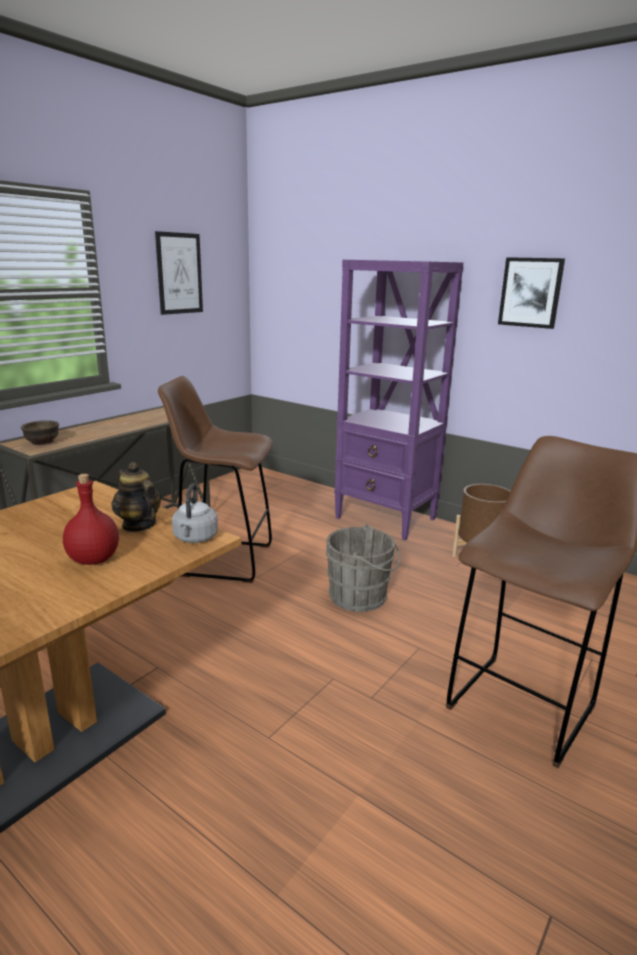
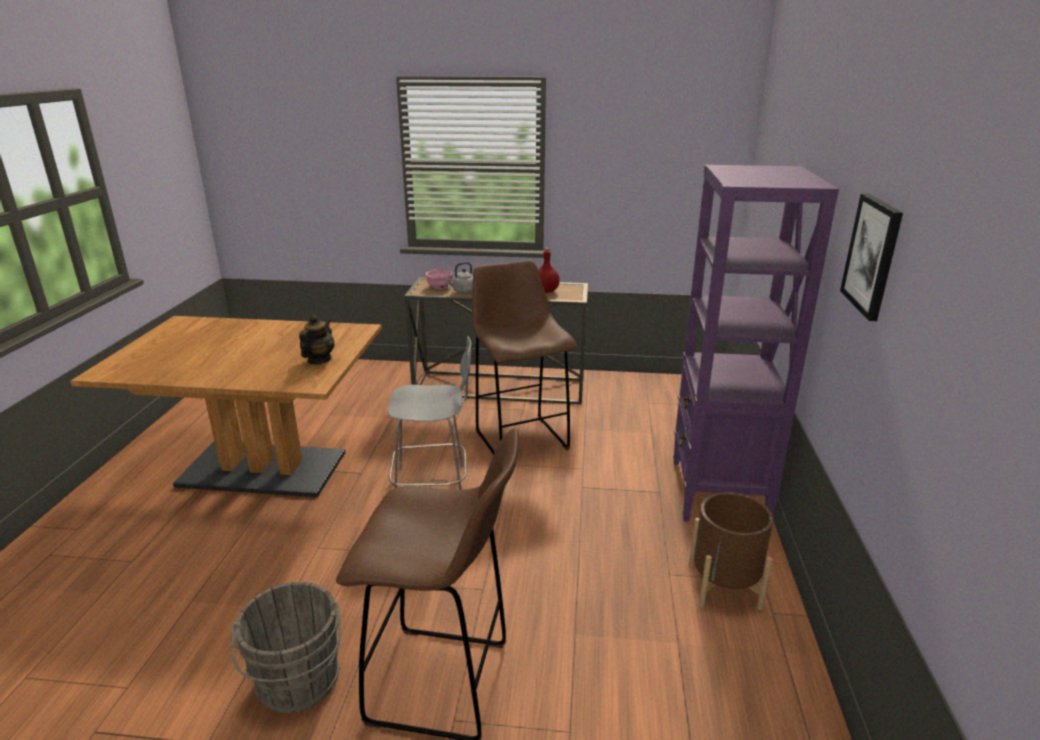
camera: 60 degrees right, 5 degrees up
(42, 442) = (440, 286): brown bowl -> pink bowl
(93, 560) = (261, 366): red bottle -> red bottle (545, 291)
(179, 273) = (642, 153): picture -> none
(195, 538) = (311, 381): grey kettle -> grey kettle (463, 291)
(240, 626) = (433, 485): none -> grey chair
(361, 597) = (535, 529): grey bucket -> grey bucket (298, 684)

